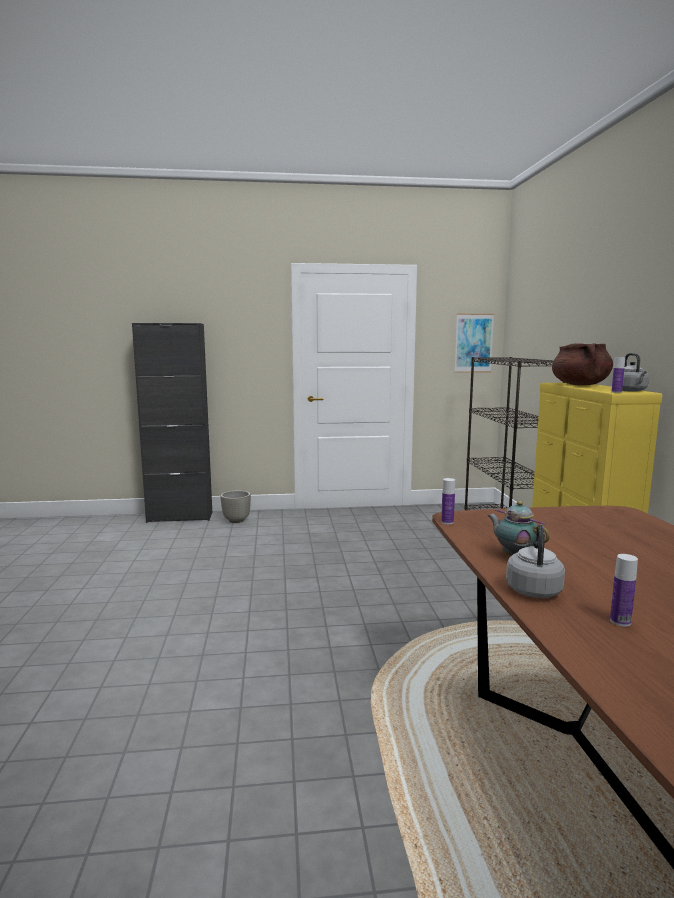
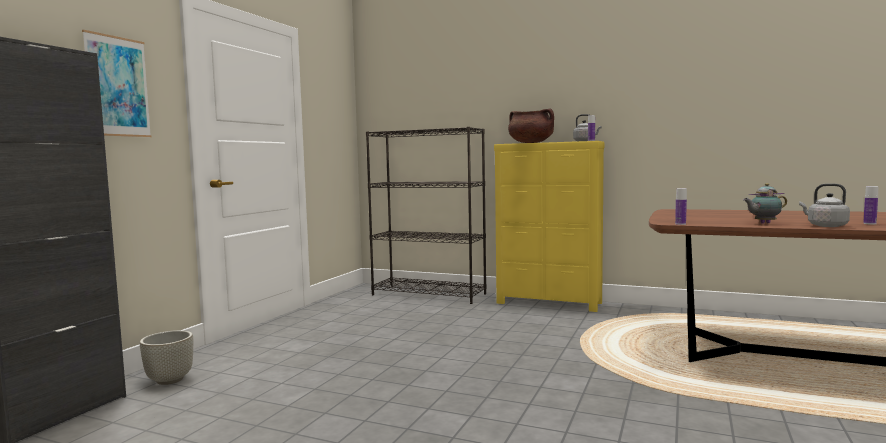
camera: 60 degrees left, 5 degrees down
(473, 343) = (340, 120): picture -> picture (118, 86)

